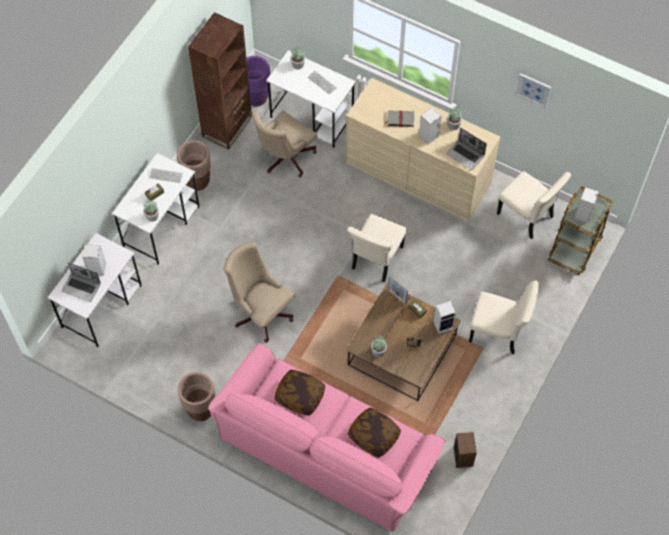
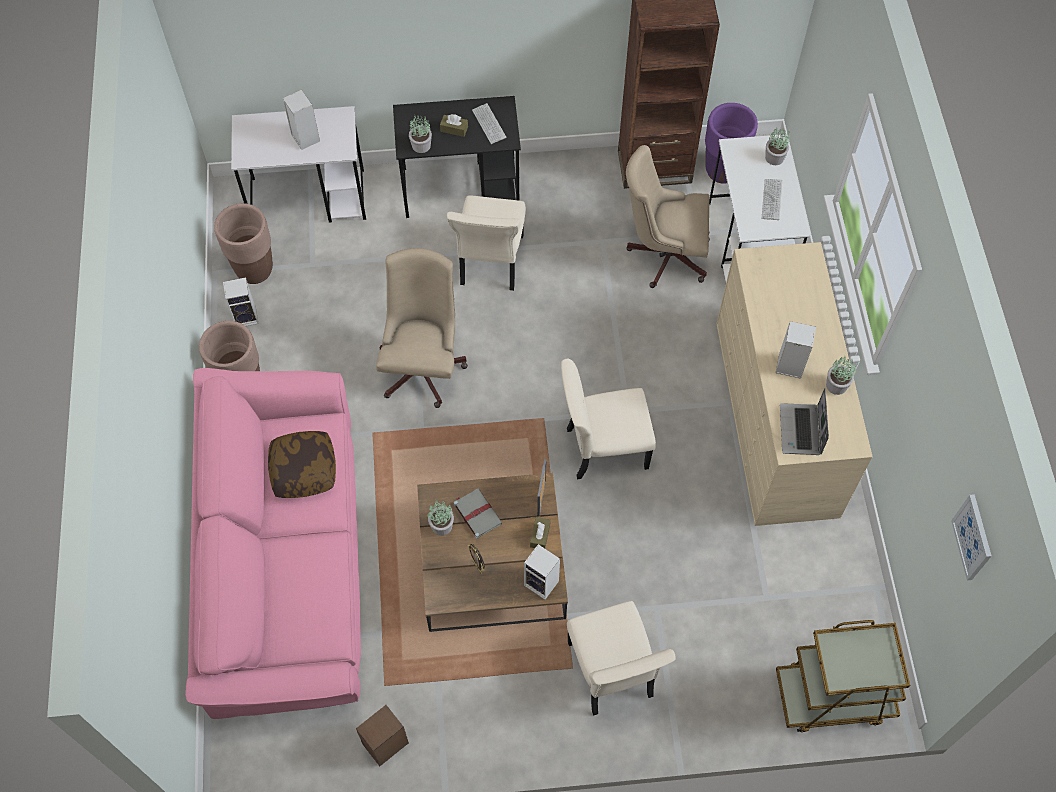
camera: 55 degrees right, 0 degrees up
(82, 287) = (270, 138): laptop -> none
(161, 225) = (461, 188): white desk -> black desk
(197, 181) = (552, 185): brown planter -> brown planter (254, 270)
(373, 435) = (305, 596): pillow -> none
(400, 119) = (785, 314): grey book -> grey book (477, 513)
(527, 217) = (826, 598): beige chair -> beige chair (490, 263)
(533, 89) = (945, 426): picture -> picture (973, 537)
(583, 214) = (852, 656): speaker -> speaker (247, 316)

